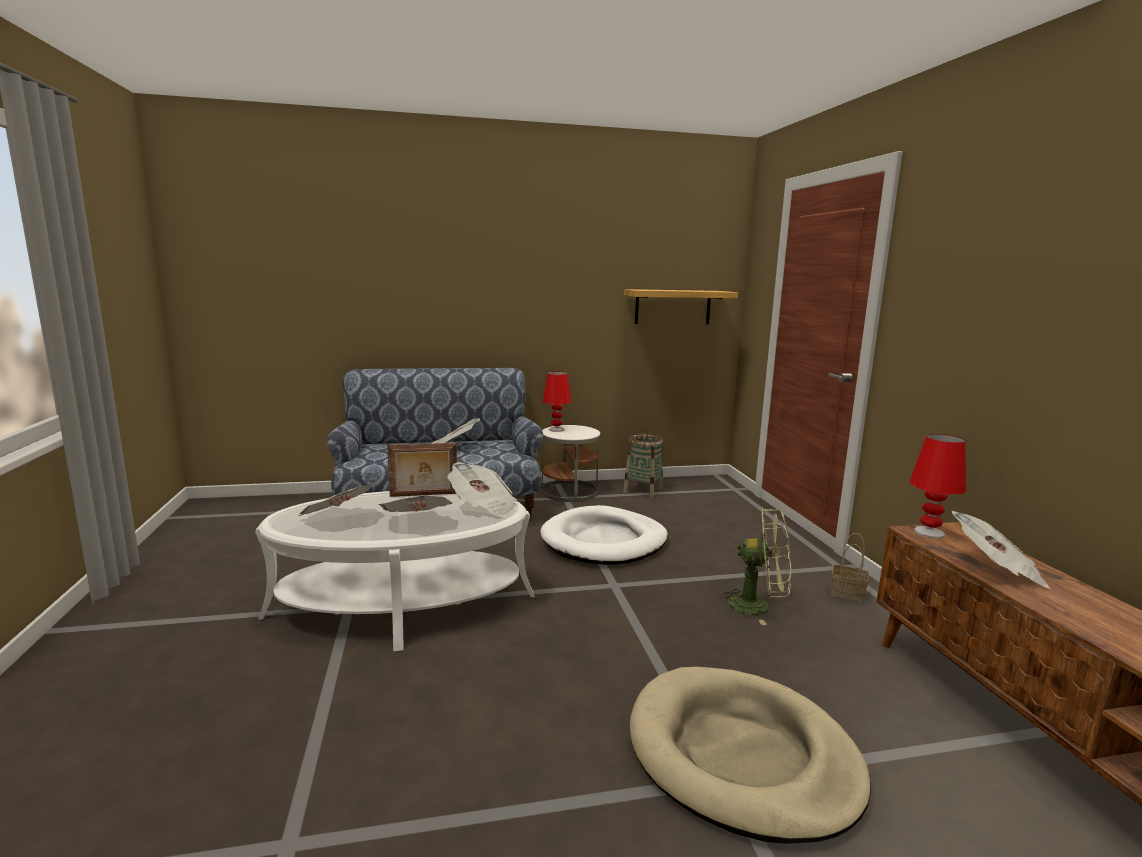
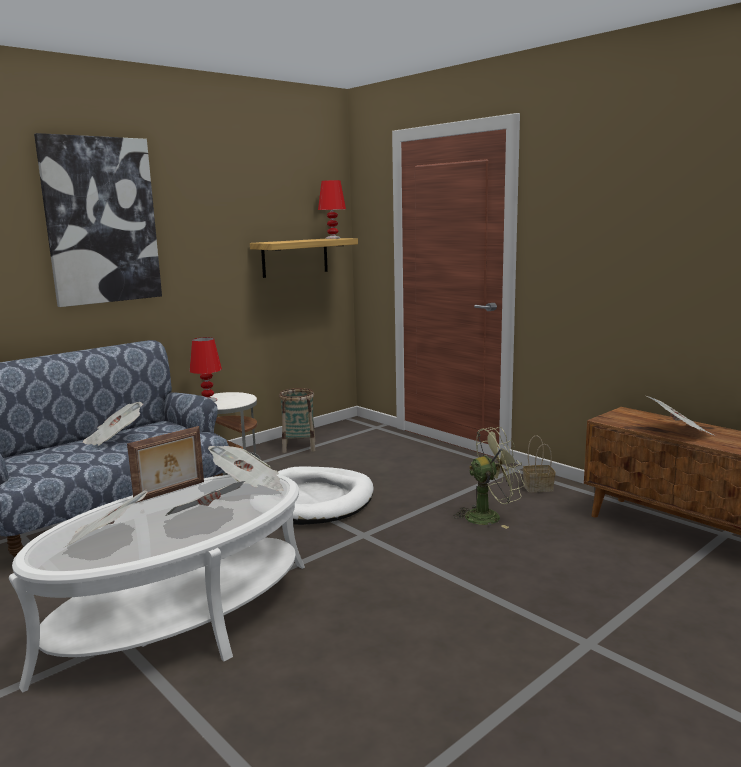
camera: 30 degrees left, 0 degrees up
(483, 260) = (101, 221): none -> picture
(741, 756) = (584, 623): beige dog bed -> none
(929, 532) = (615, 418): red table lamp -> red table lamp (333, 238)

